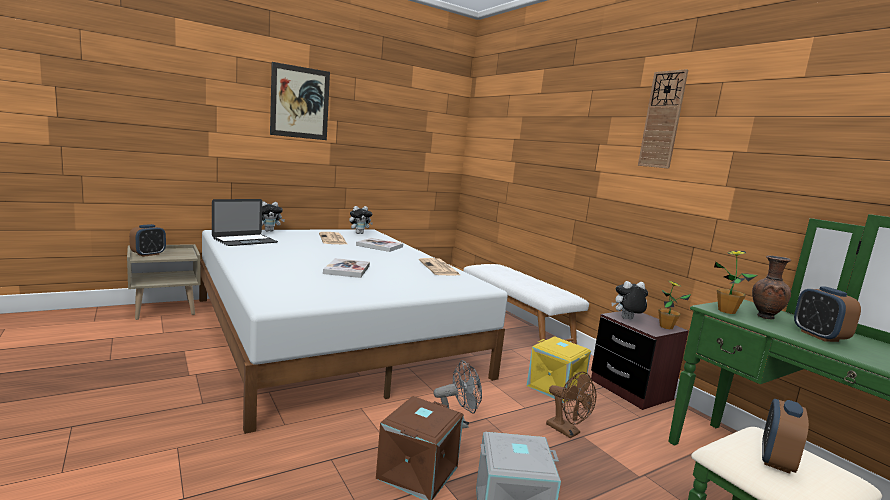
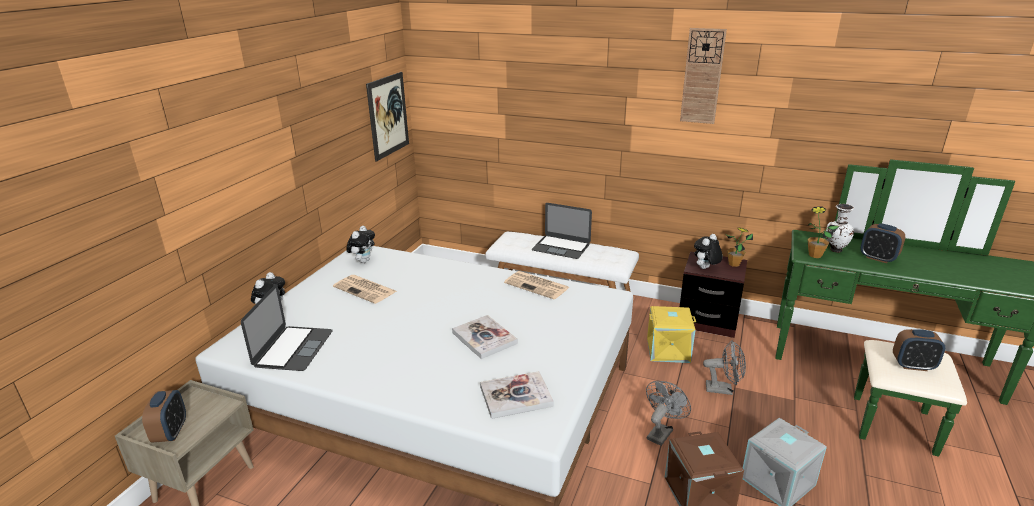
camera: 35 degrees left, 15 degrees up
(300, 102) = (249, 121): picture -> picture (388, 115)
(379, 246) = (428, 276): book -> book (516, 396)
(521, 278) = (561, 247): none -> laptop
(567, 431) = (723, 389): brown fan -> grey fan
(764, 317) = (834, 250): brown vase -> white vase
(776, 461) = (913, 365): alarm clock -> alarm clock turned 75 degrees counterclockwise

